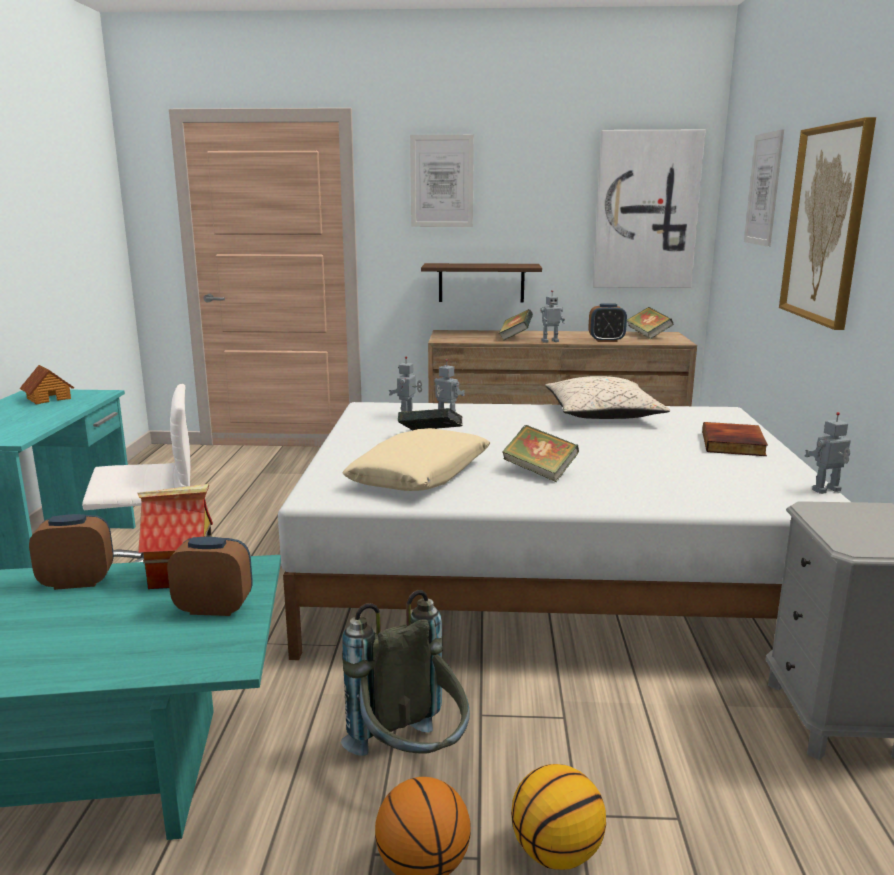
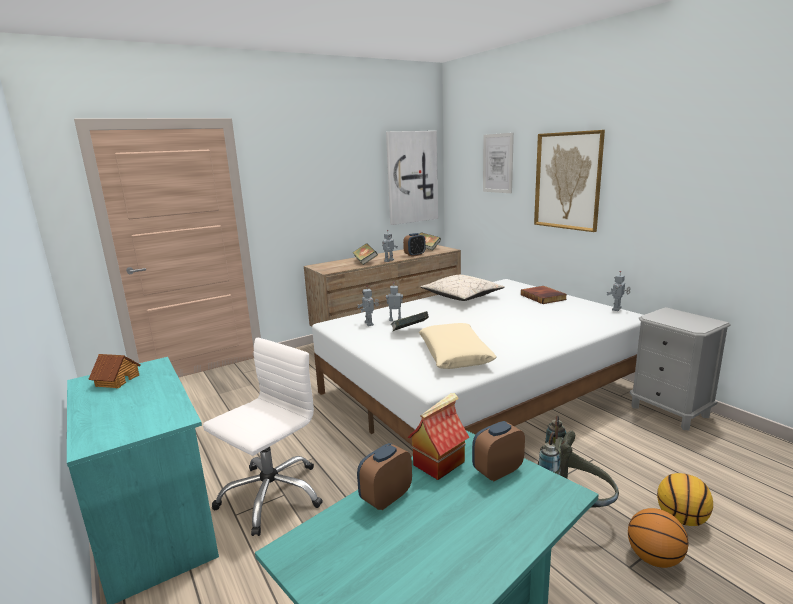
camera: 35 degrees left, 0 degrees up
(442, 181) = (298, 167): picture -> none
(481, 282) = (328, 230): shelf -> none
(539, 472) = (503, 335): book -> none

